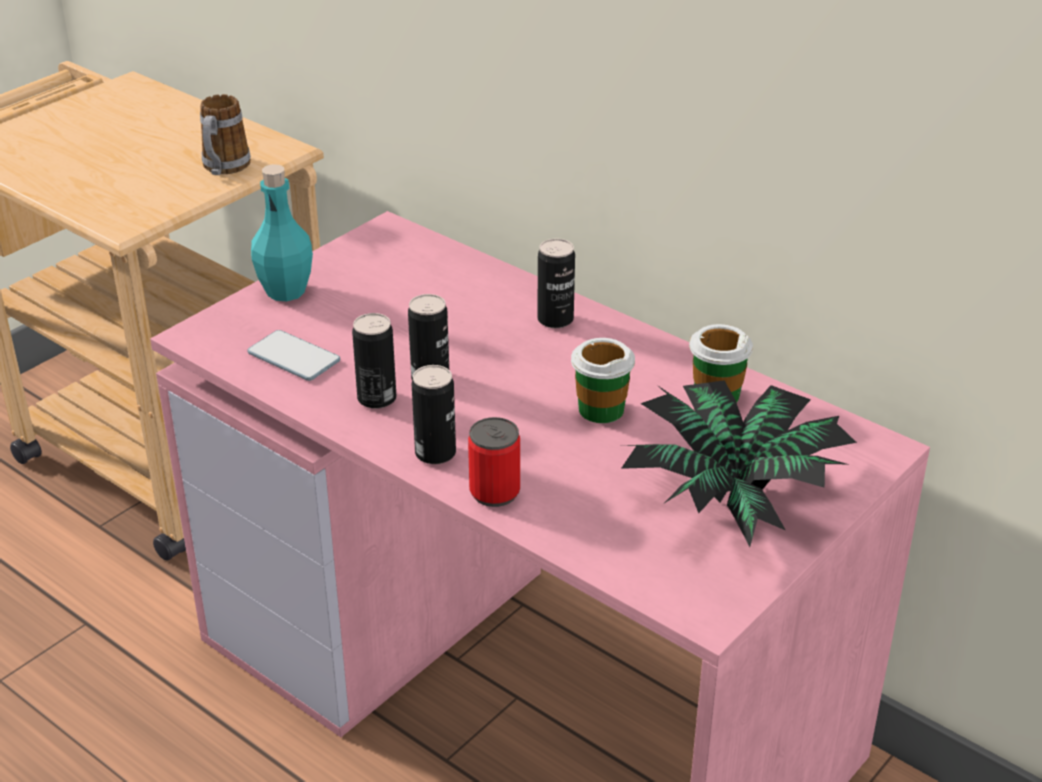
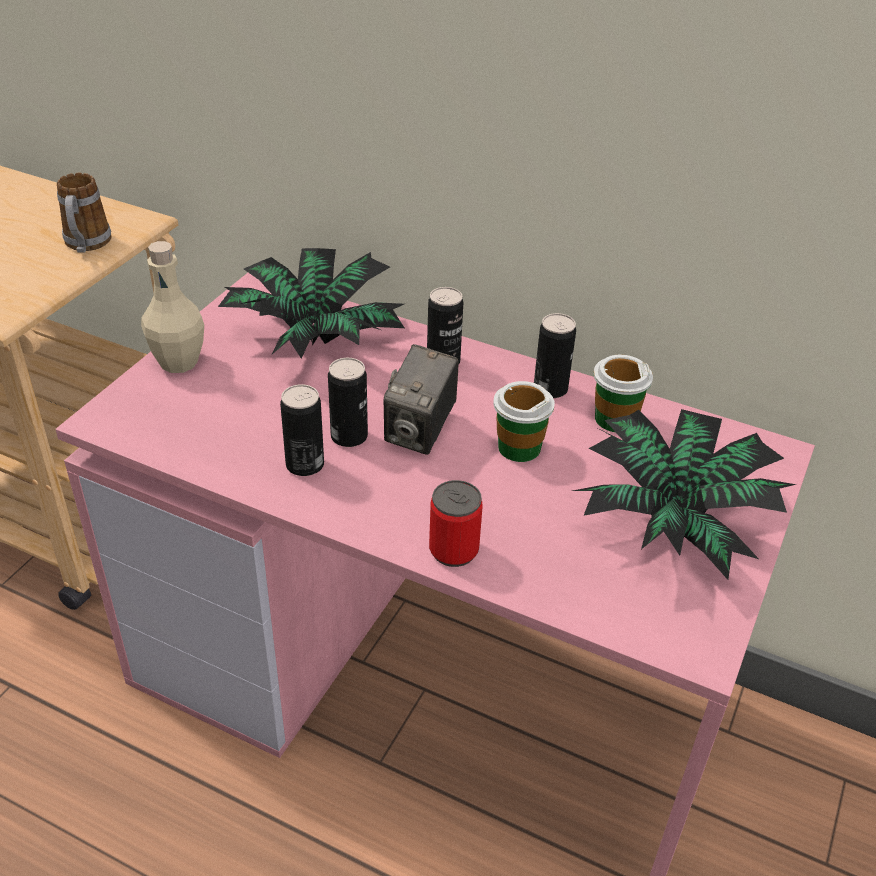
camera: 15 degrees left, 5 degrees up
(285, 291) = (179, 362): turquoise bottle -> beige bottle
(294, 357) = (208, 431): phone -> none
(429, 282) = (314, 337): none -> potted plant
(435, 453) = (382, 516): can -> can (550, 389)
(504, 383) = (420, 432): none -> camera

